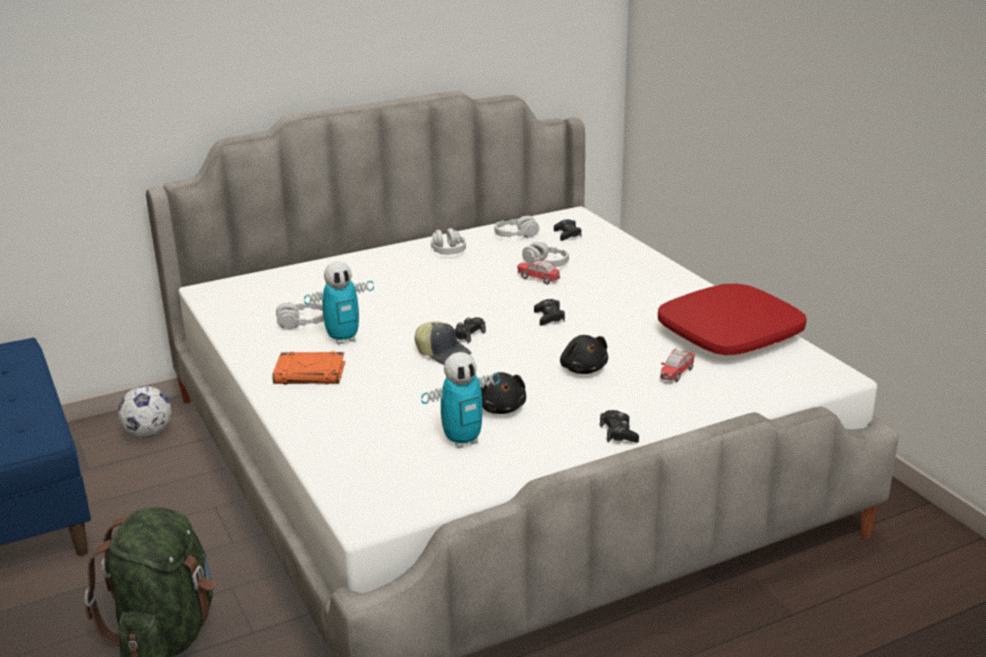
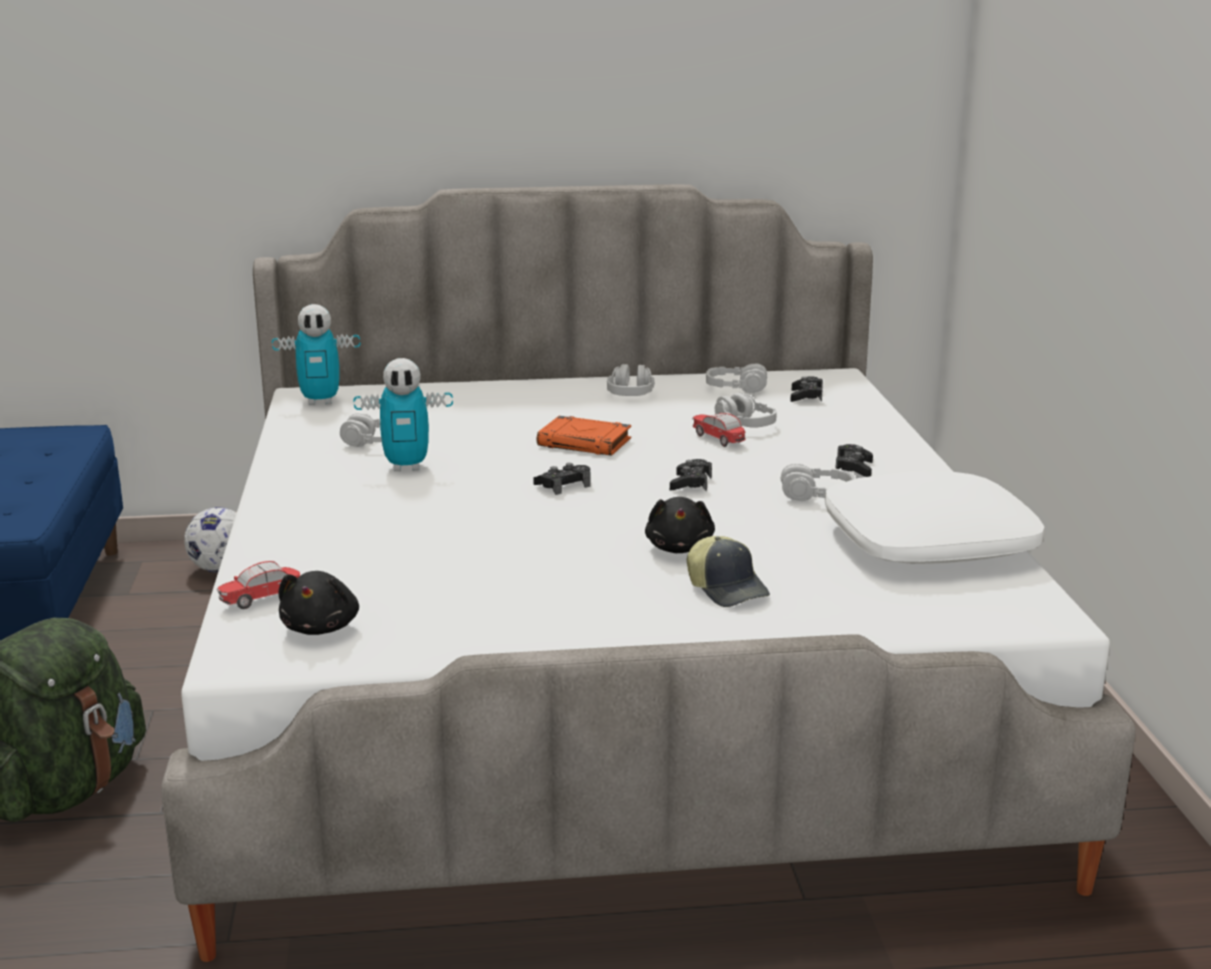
camera: 20 degrees right, 5 degrees down
(310, 373) = (331, 496): orange book -> orange book (585, 442)
(443, 353) = (513, 501): cap -> cap (727, 589)
(462, 441) = (440, 600): toy robot -> toy robot (320, 401)
(501, 408) = (526, 573): black plush toy -> black plush toy (321, 627)
(618, 433) = (655, 630): black game controller -> black game controller (853, 468)
(636, 312) = (817, 496): none -> grey headphones
(677, 374) = (805, 576): toy car -> toy car (262, 599)
(729, 334) = (928, 541): red pillow -> white pillow

